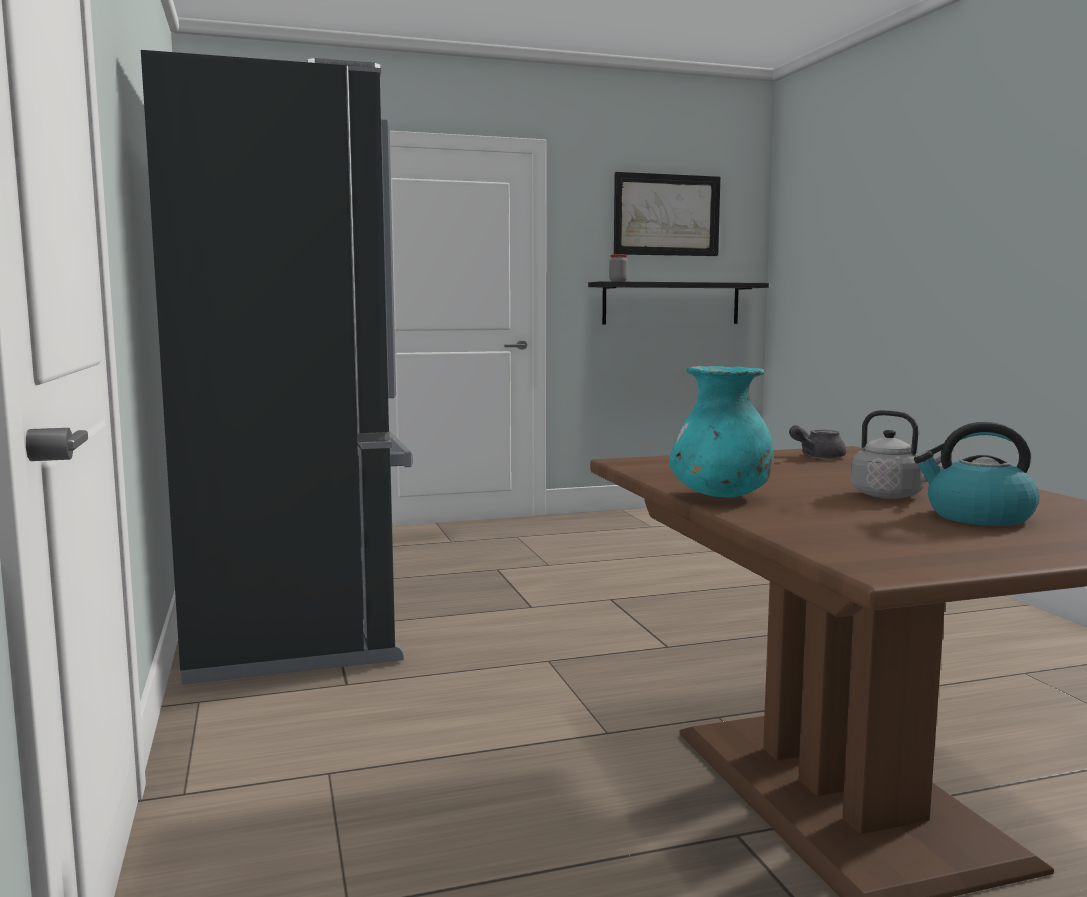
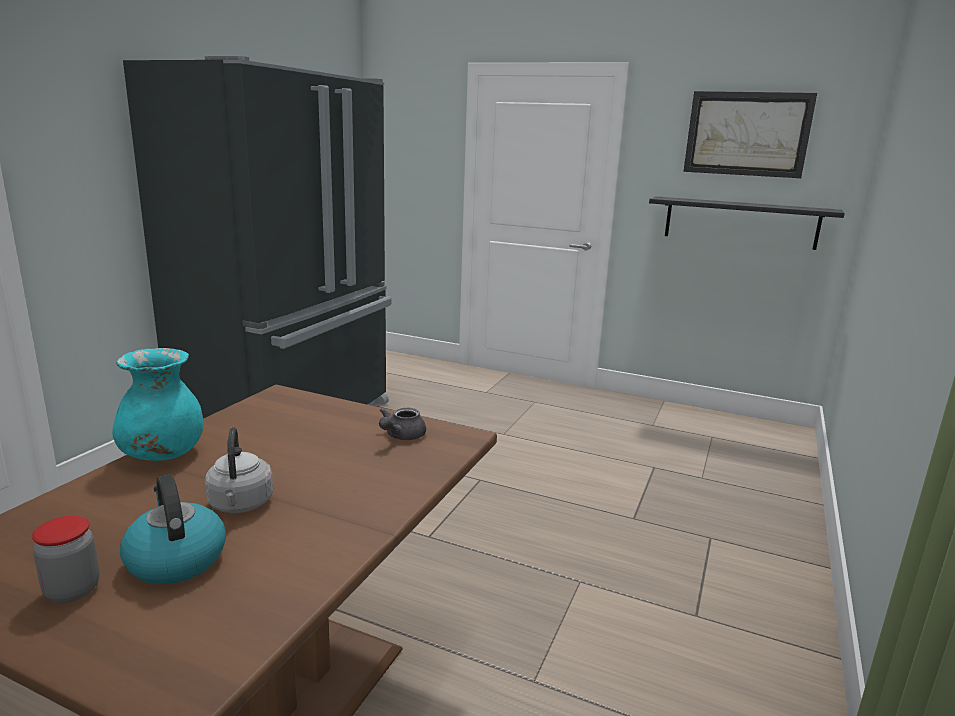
camera: 40 degrees right, 10 degrees up
(618, 281) = (673, 199): jar -> jar (72, 590)
(816, 457) = (401, 436): grey teapot -> grey teapot turned 75 degrees counterclockwise

